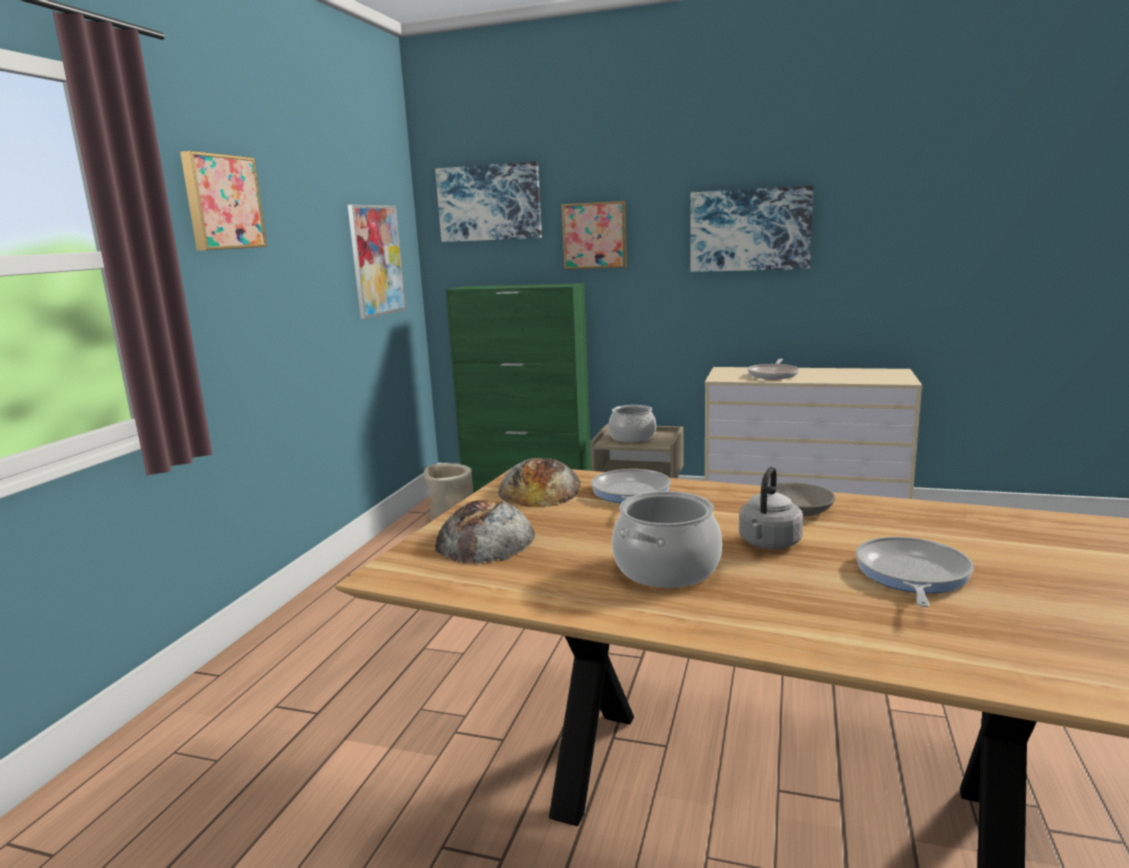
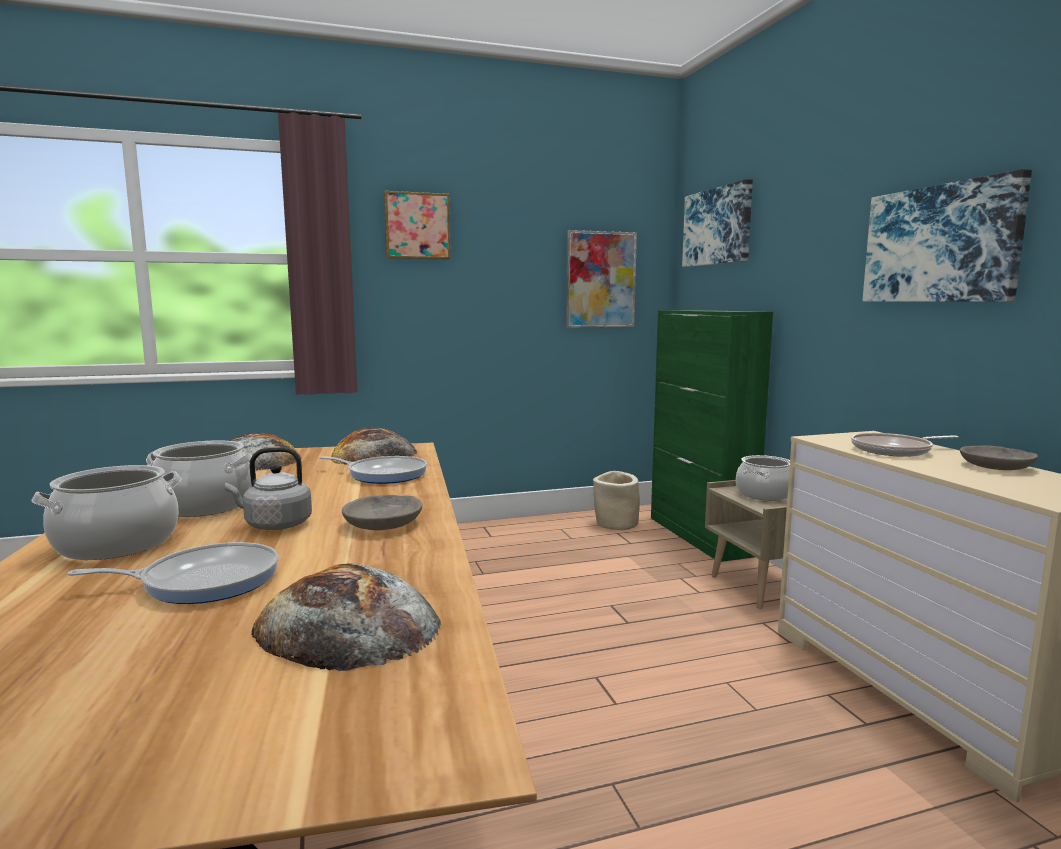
camera: 55 degrees right, 5 degrees down
(595, 235) = (788, 257): picture -> none
(630, 493) = (384, 474): frying pan -> frying pan turned 45 degrees clockwise
(779, 609) = (117, 544): none -> cooking pot
(831, 371) = (997, 466): none -> grey bowl
(1019, 539) = (347, 627): none -> bread

